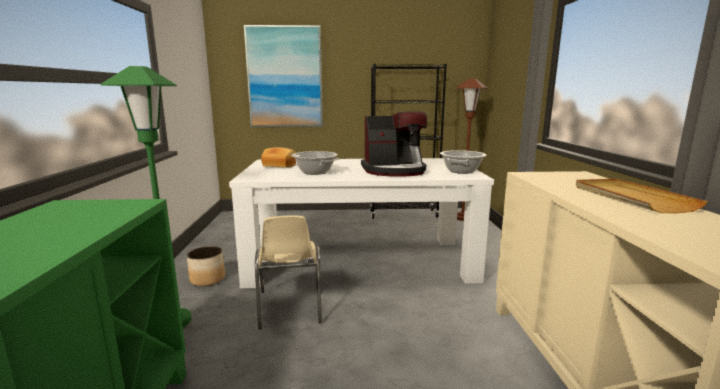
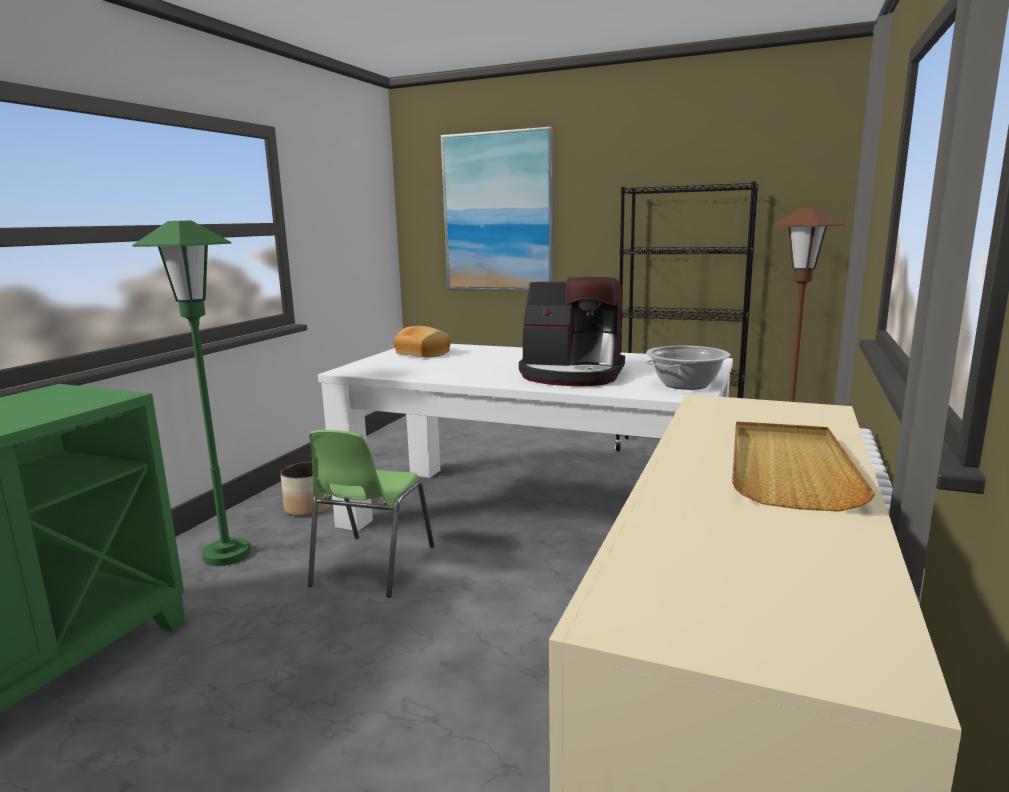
camera: 25 degrees right, 0 degrees up
(289, 307) = (371, 566): beige chair -> green chair
(315, 172) = (450, 368): cooking pot -> none

